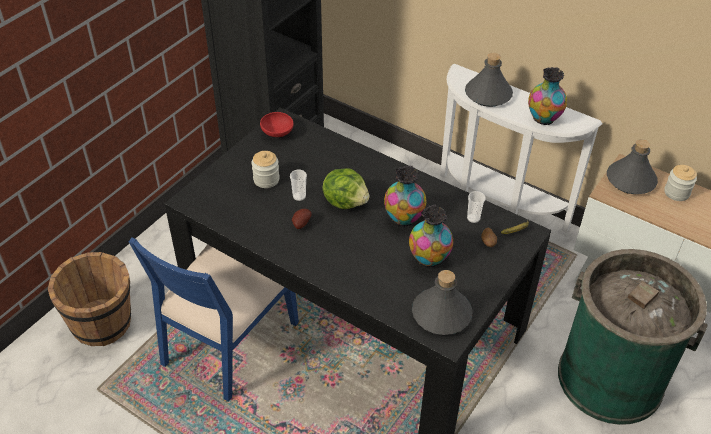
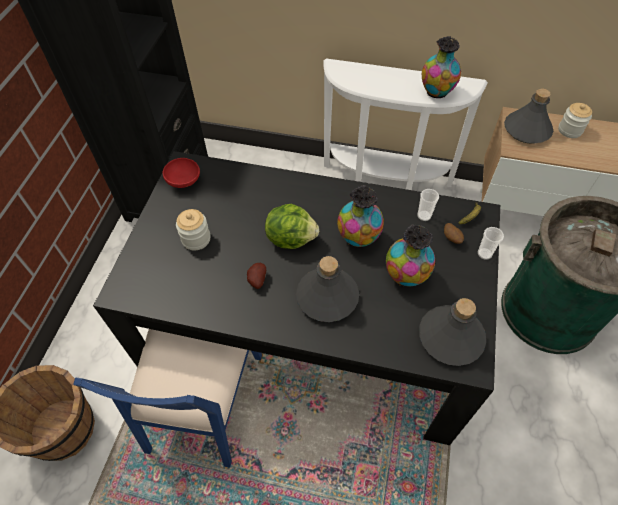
camera: 20 degrees left, 10 degrees up
(299, 196) = (240, 248): cup -> cup (484, 254)
(487, 95) = (373, 82): grey bottle -> grey bottle (326, 296)

